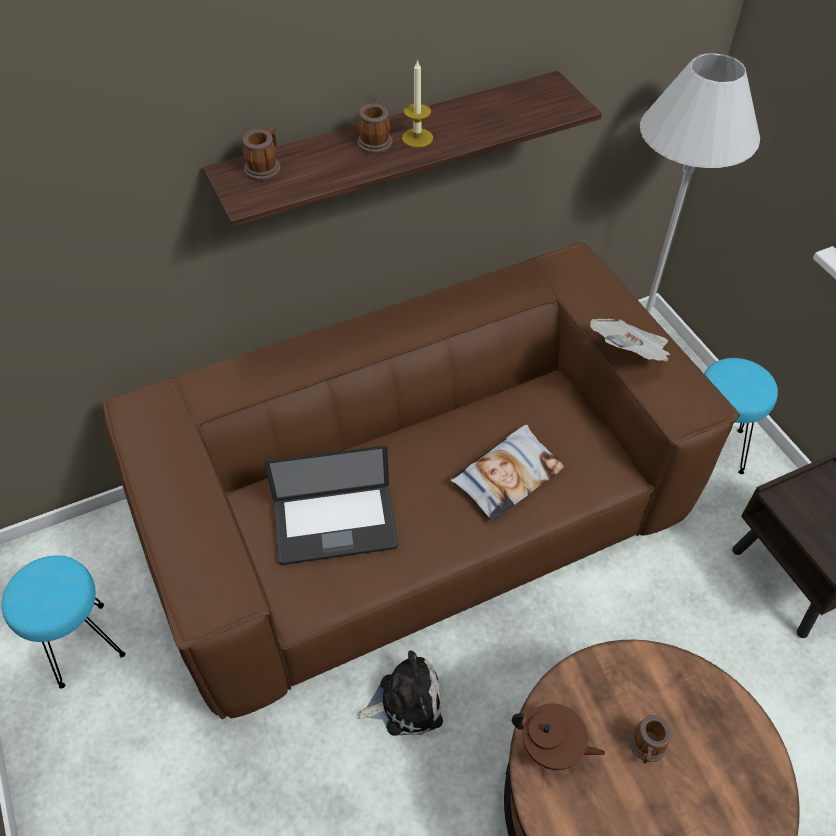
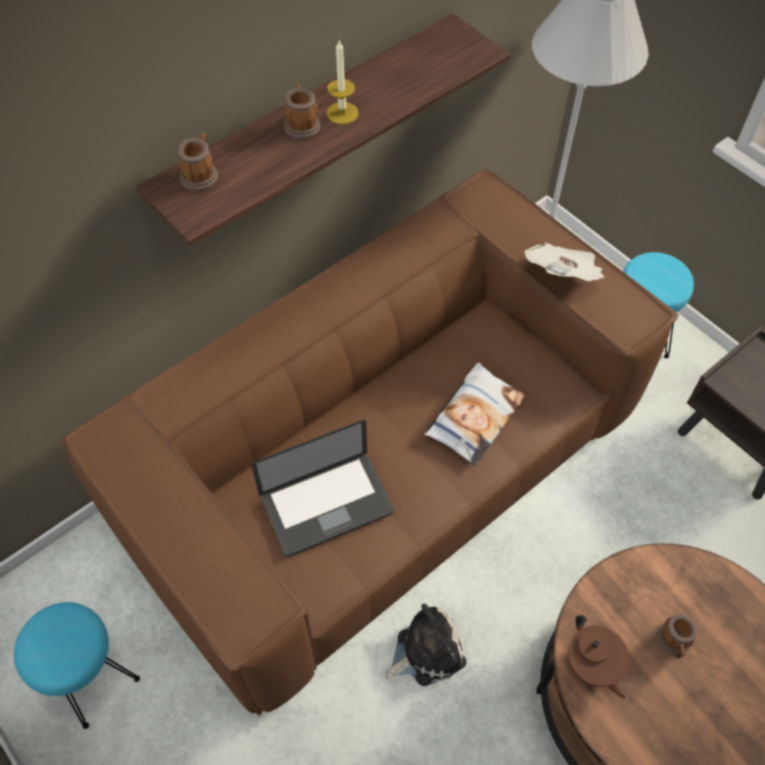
camera: 15 degrees left, 5 degrees up
(552, 747) = (592, 665): brown teapot -> brown teapot turned 60 degrees clockwise

